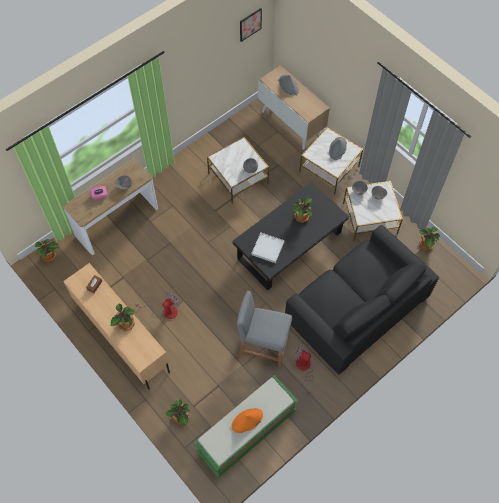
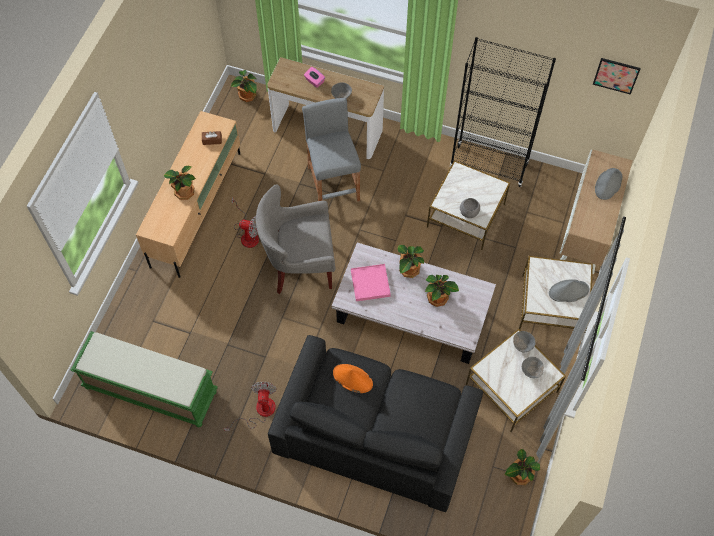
camera: 60 degrees right, 0 degrees up
(181, 417) = (133, 315): potted plant -> potted plant (408, 270)
(211, 146) = (489, 165): none -> black bookcase
(211, 291) = (300, 266): none -> grey armchair
(247, 421) = (139, 369): orange hat -> orange hat (352, 378)
(263, 346) = (263, 354): grey stool -> grey stool (333, 183)
(267, 248) = (370, 283): white tray -> pink tray
(289, 246) = (411, 316): black coffee table -> white coffee table

